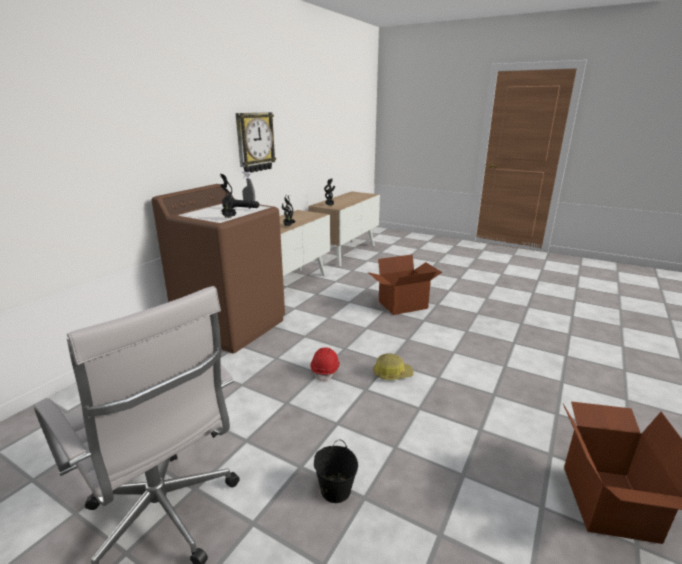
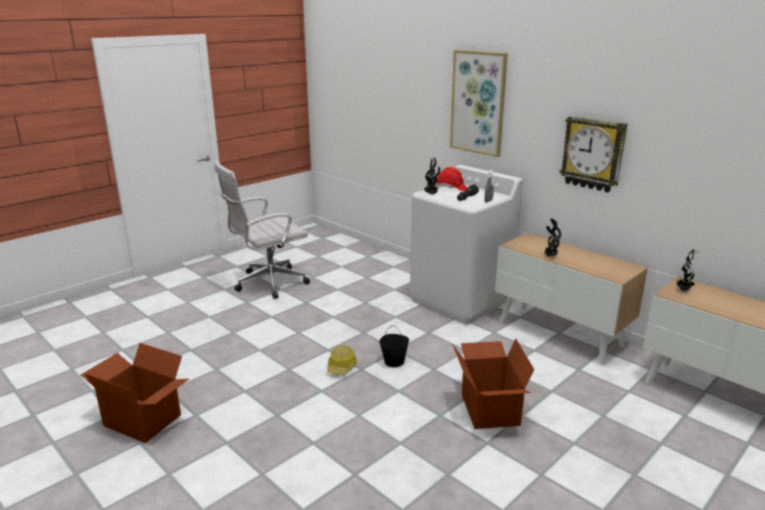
camera: 105 degrees right, 0 degrees up
(149, 115) = (478, 103): none -> picture
(232, 325) = (461, 300): brown washing machine -> white washing machine
(325, 370) = (365, 336): red hard hat -> red hard hat (451, 188)
(335, 490) = (246, 324): black bucket -> black bucket (394, 361)

